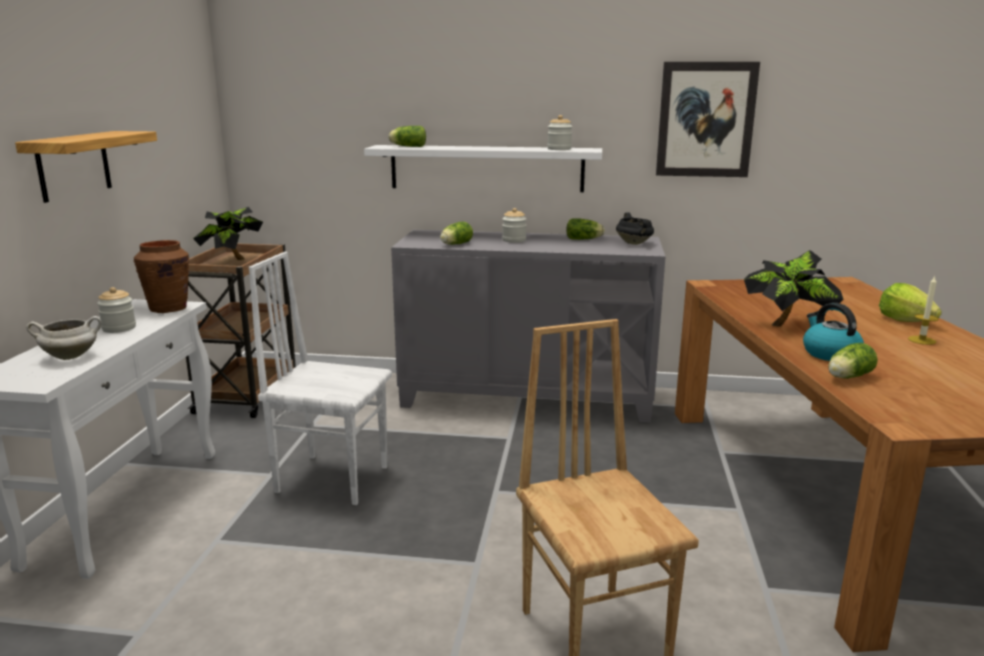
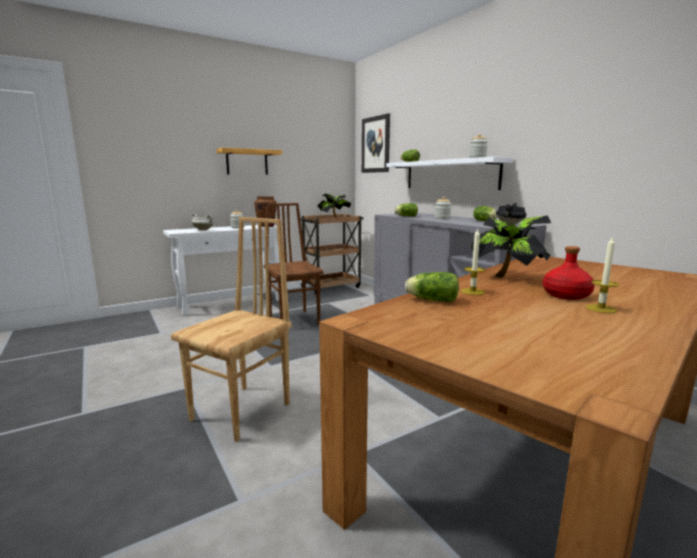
camera: 50 degrees right, 5 degrees down
(332, 478) = (294, 320): white chair -> brown chair
(705, 120) = (590, 127): picture -> picture (376, 144)
(829, 353) = (472, 291): kettle -> candle
(871, 333) = (565, 295): none -> red bottle
(905, 320) = (644, 300): lettuce -> none

